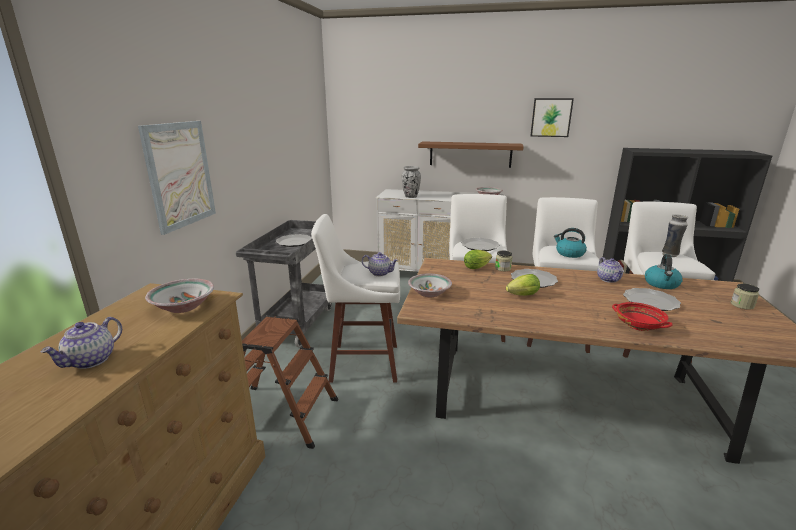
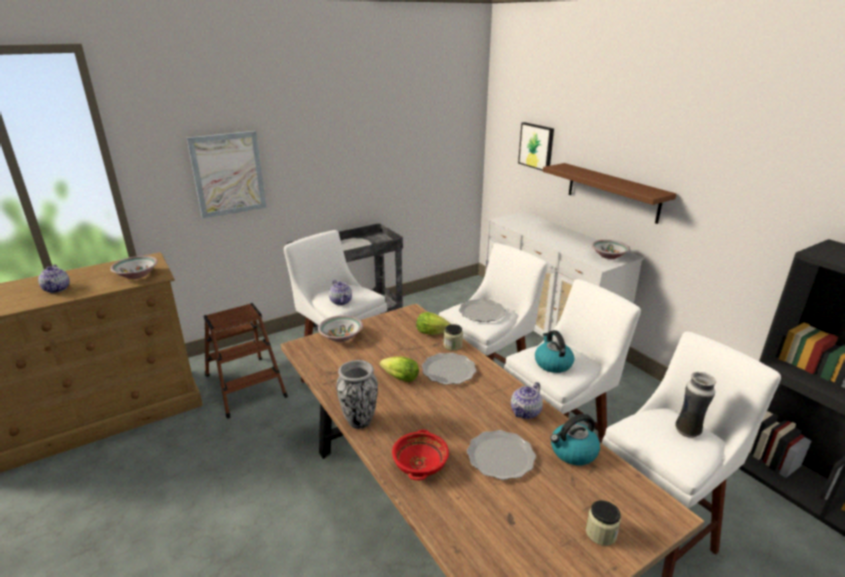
camera: 45 degrees right, 5 degrees up
(91, 360) = (57, 289): teapot -> teapot turned 90 degrees counterclockwise
(411, 197) = (522, 229): vase -> vase (359, 421)
(551, 117) = (721, 163): picture -> picture (537, 146)

